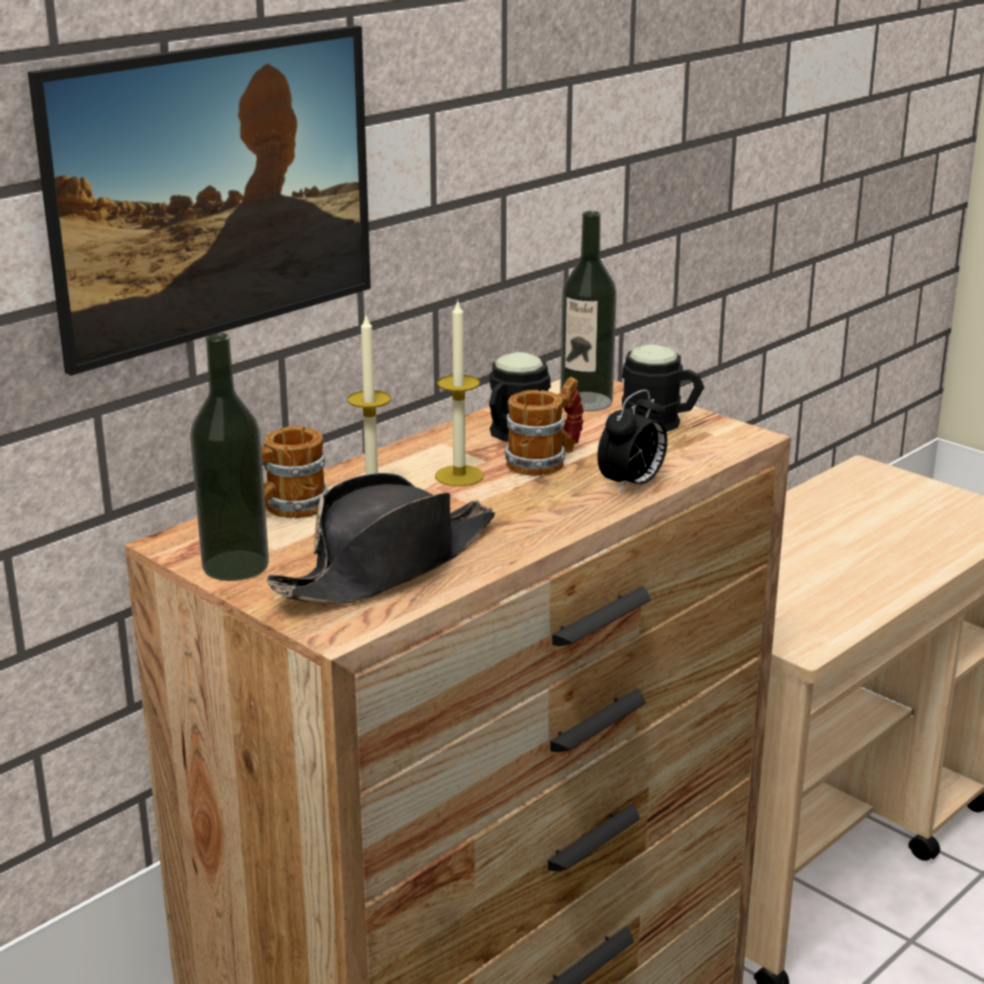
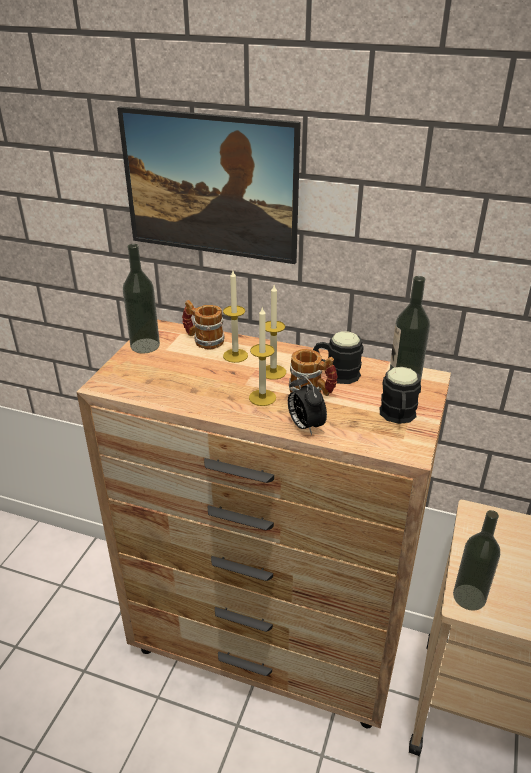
camera: 65 degrees right, 10 degrees up
(388, 566) = (165, 380): black hat -> none
(526, 498) = (262, 397): none -> candle
(632, 485) = (305, 426): alarm clock -> alarm clock turned 45 degrees clockwise
(794, 640) = (469, 597): none -> bottle

